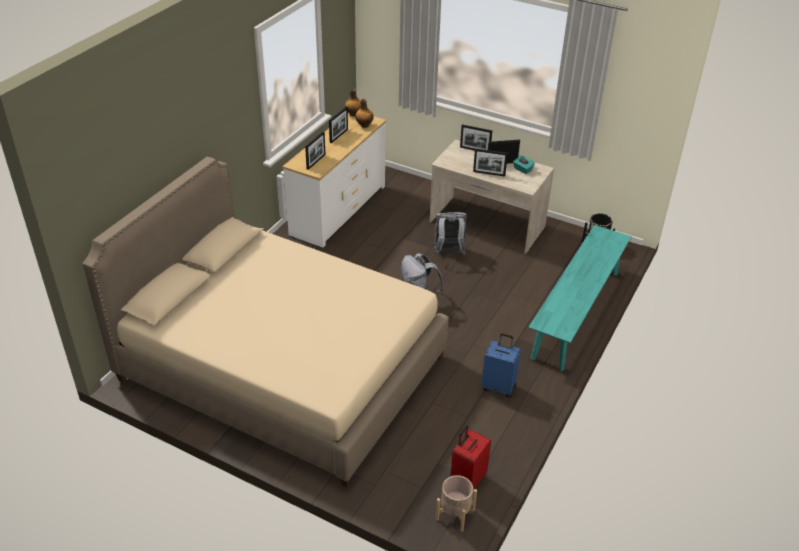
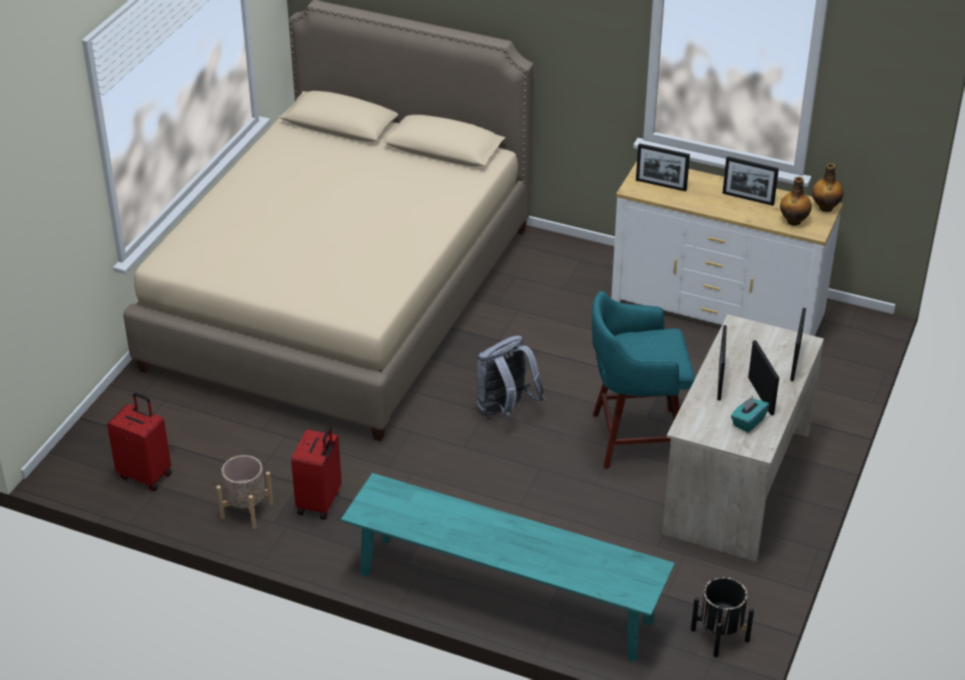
camera: 85 degrees right, 0 degrees up
(448, 253) = (634, 438): grey backpack -> turquoise stool
(455, 514) = (91, 465): beige planter -> beige planter (246, 510)
(499, 387) = (320, 502): blue suitcase -> red suitcase

